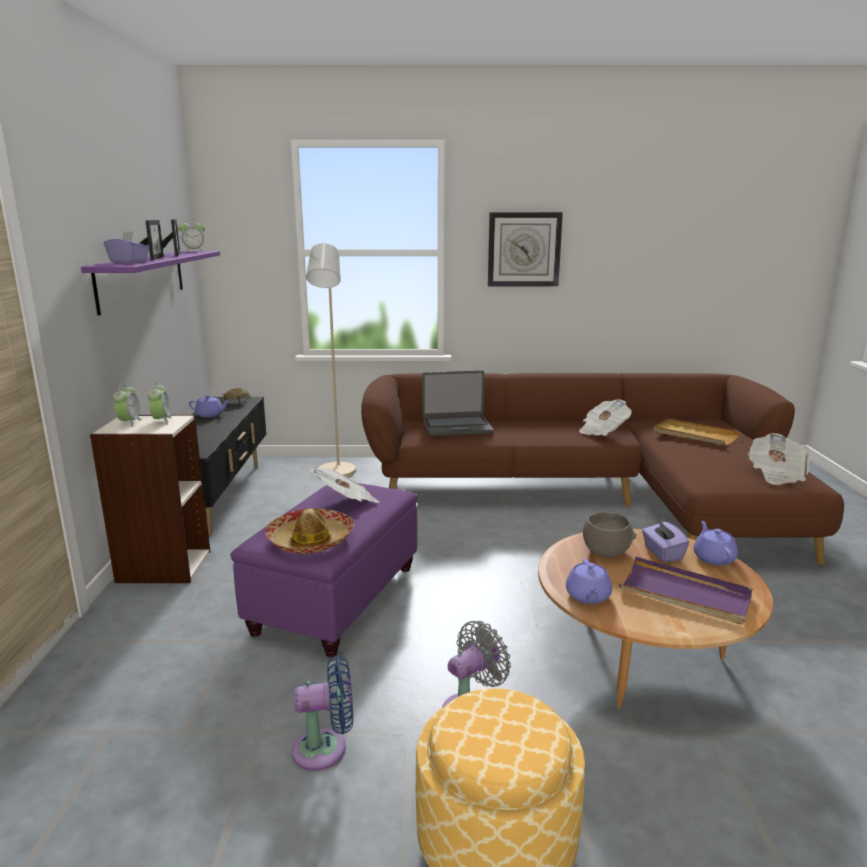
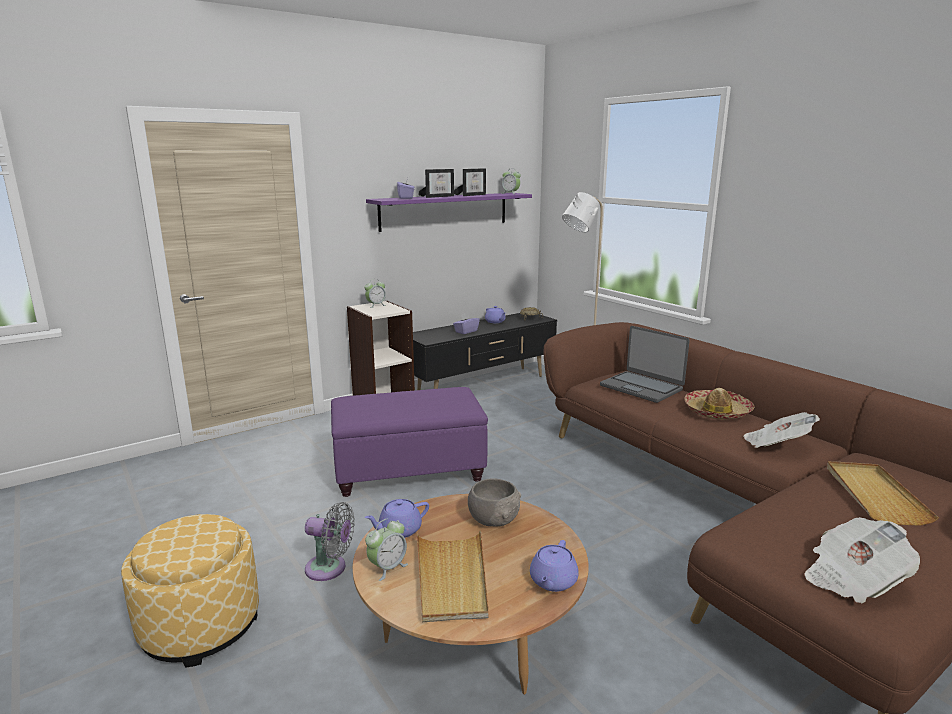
camera: 55 degrees right, 0 degrees up
(161, 420) = (389, 308): alarm clock -> alarm clock (387, 568)
(311, 540) = (362, 410): hat -> hat (717, 412)
(325, 749) = (254, 530): blue fan -> none
(346, 501) = (433, 400): newspaper -> none
(524, 249) = (799, 211): wall clock -> none
(662, 553) = (526, 549): purple tissue box -> purple tissue box (466, 331)
(685, 594) = (451, 578): purple tray -> beige tray
(713, 558) = (553, 581): purple teapot -> purple teapot turned 150 degrees clockwise

